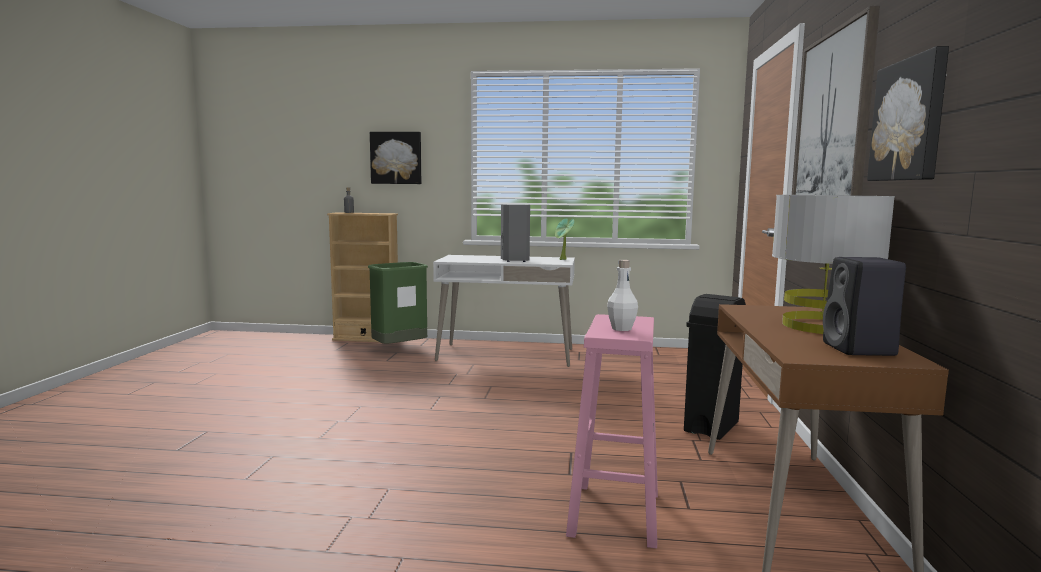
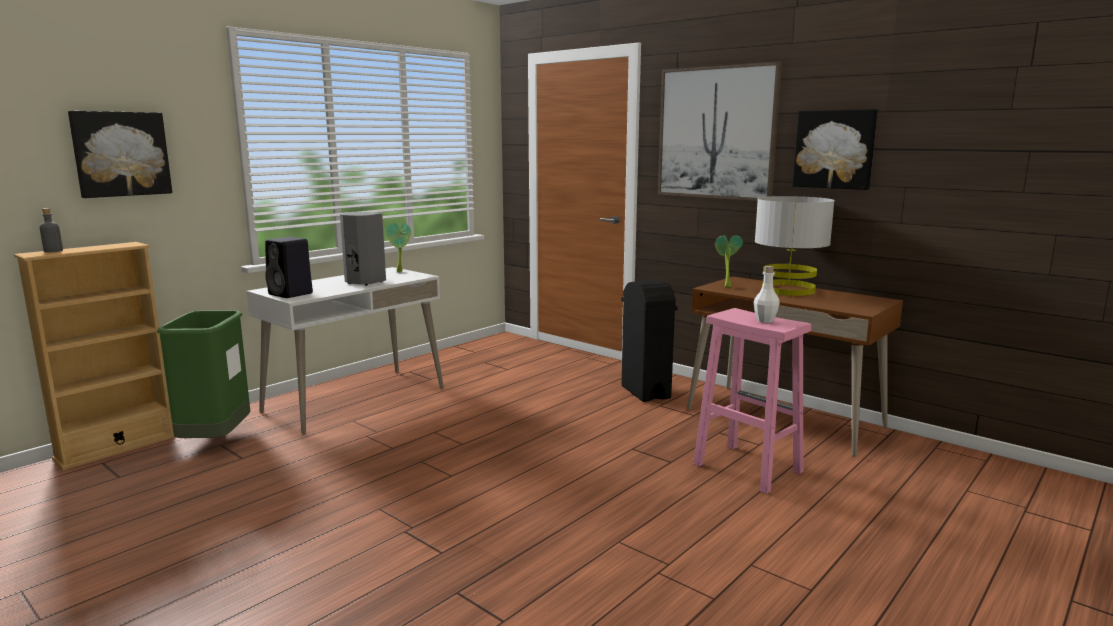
camera: 55 degrees left, 5 degrees up
(762, 310) = (725, 286): none -> potted plant
(860, 350) = (853, 299): black speaker -> black speaker (291, 294)

